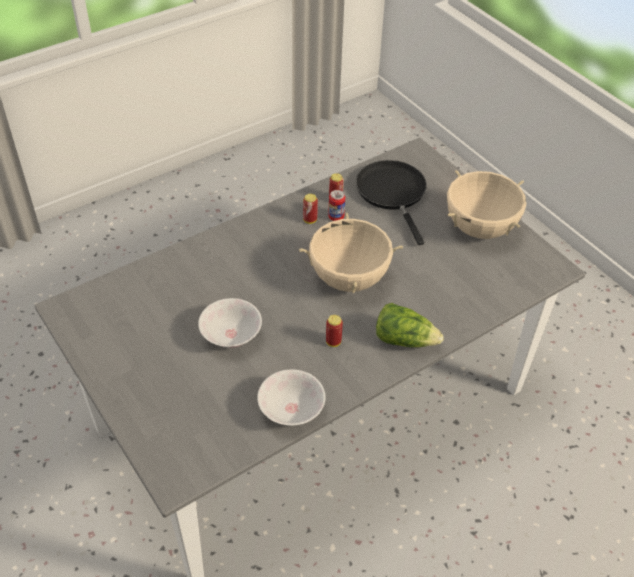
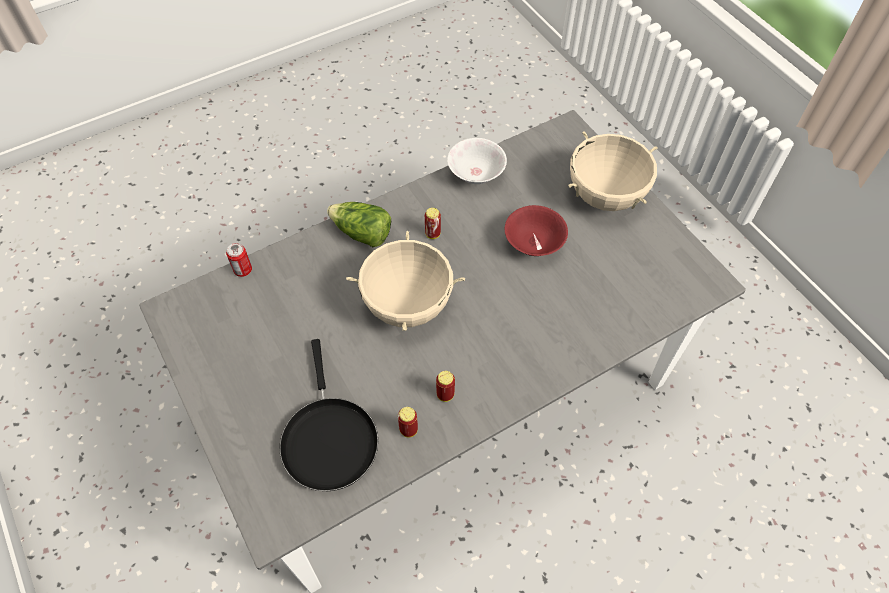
camera: 175 degrees left, 10 degrees up
(231, 336) = (533, 244): white bowl -> red bowl
(336, 217) = (411, 398): can -> can (243, 270)
(480, 228) = (233, 372): beige cooking pot -> beige cooking pot (605, 196)

